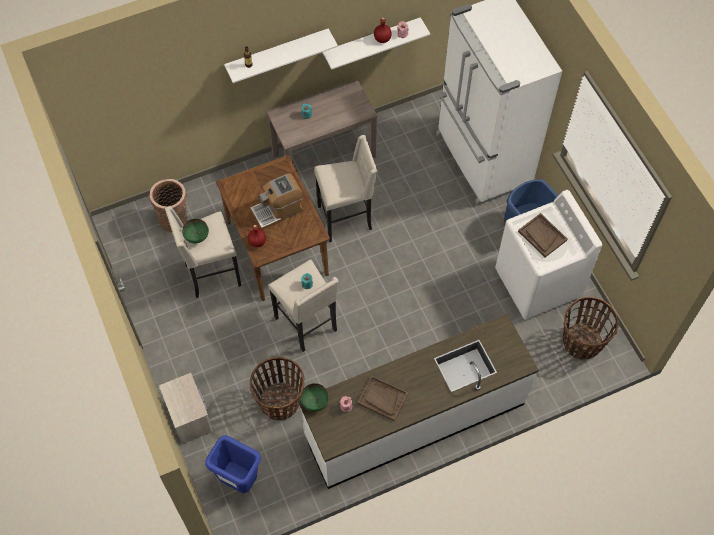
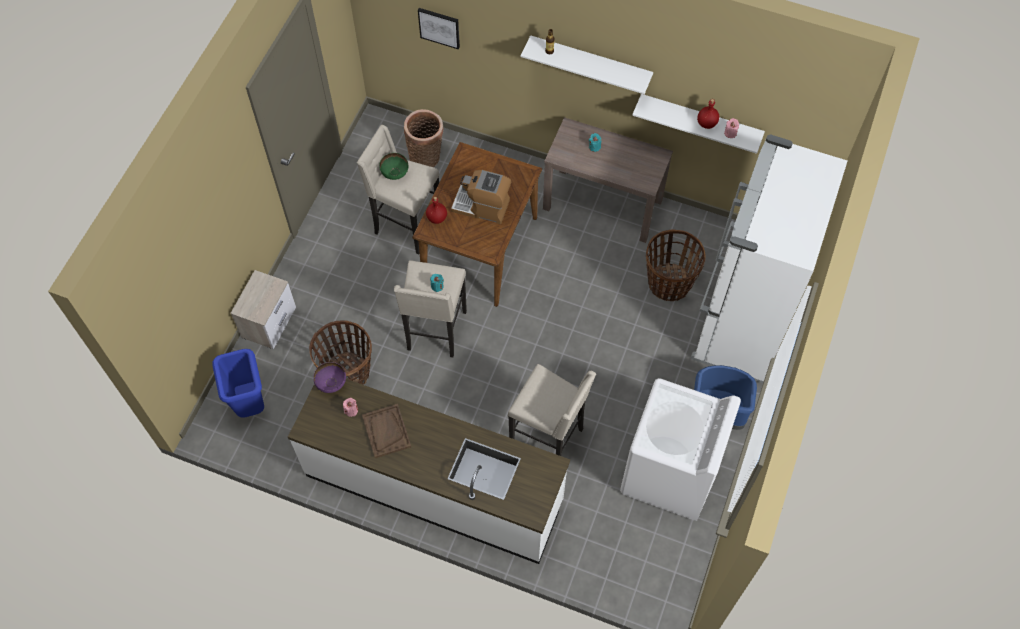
camera: 45 degrees right, 0 degrees up
(144, 108) = (439, 27): none -> picture
(315, 402) = (332, 384): green bowl -> purple bowl
(346, 218) = (563, 272): beige stool -> beige stool (548, 437)
(542, 236) = (673, 419): brown tray -> none
(582, 342) = (651, 561): basket -> basket (669, 283)

